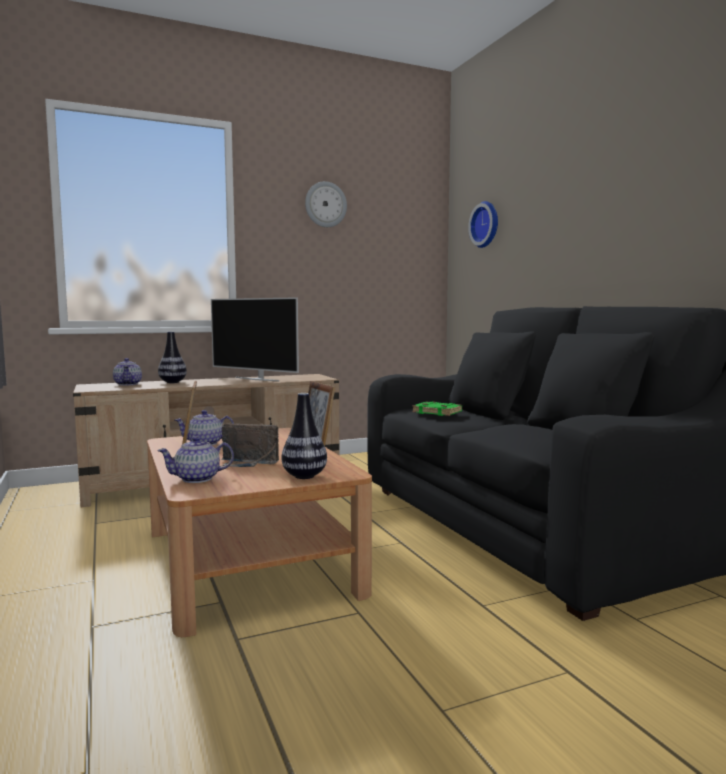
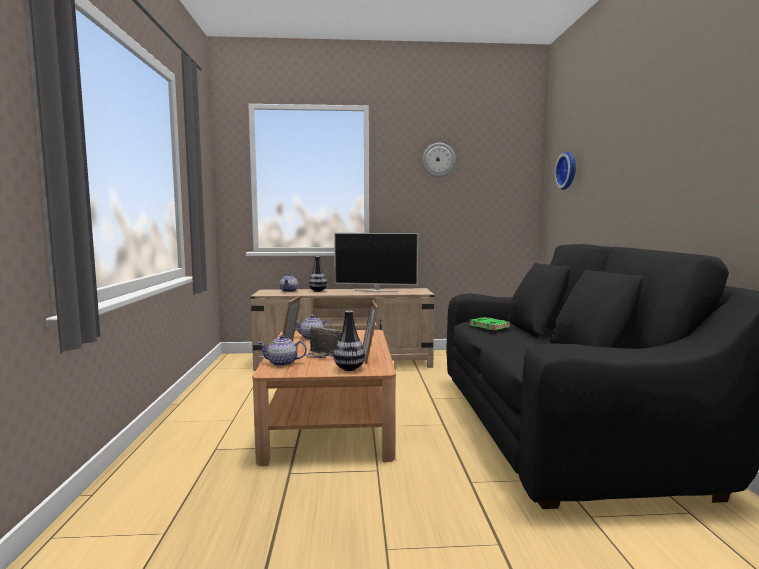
camera: 20 degrees right, 0 degrees up
(257, 379) = (376, 291): television -> television turned 45 degrees counterclockwise

